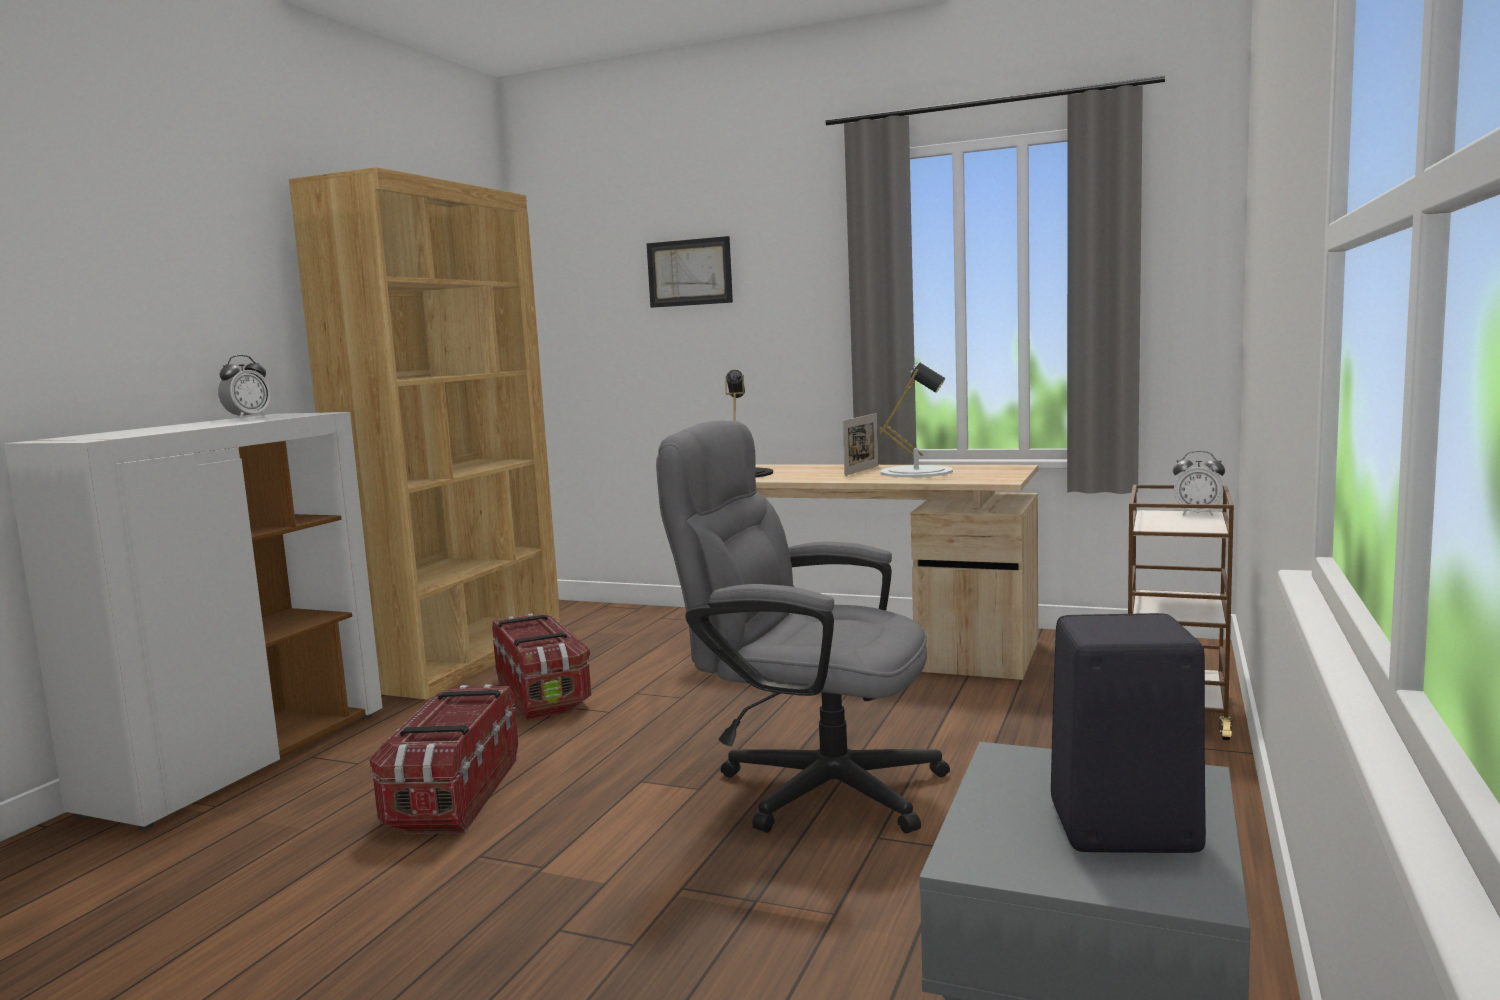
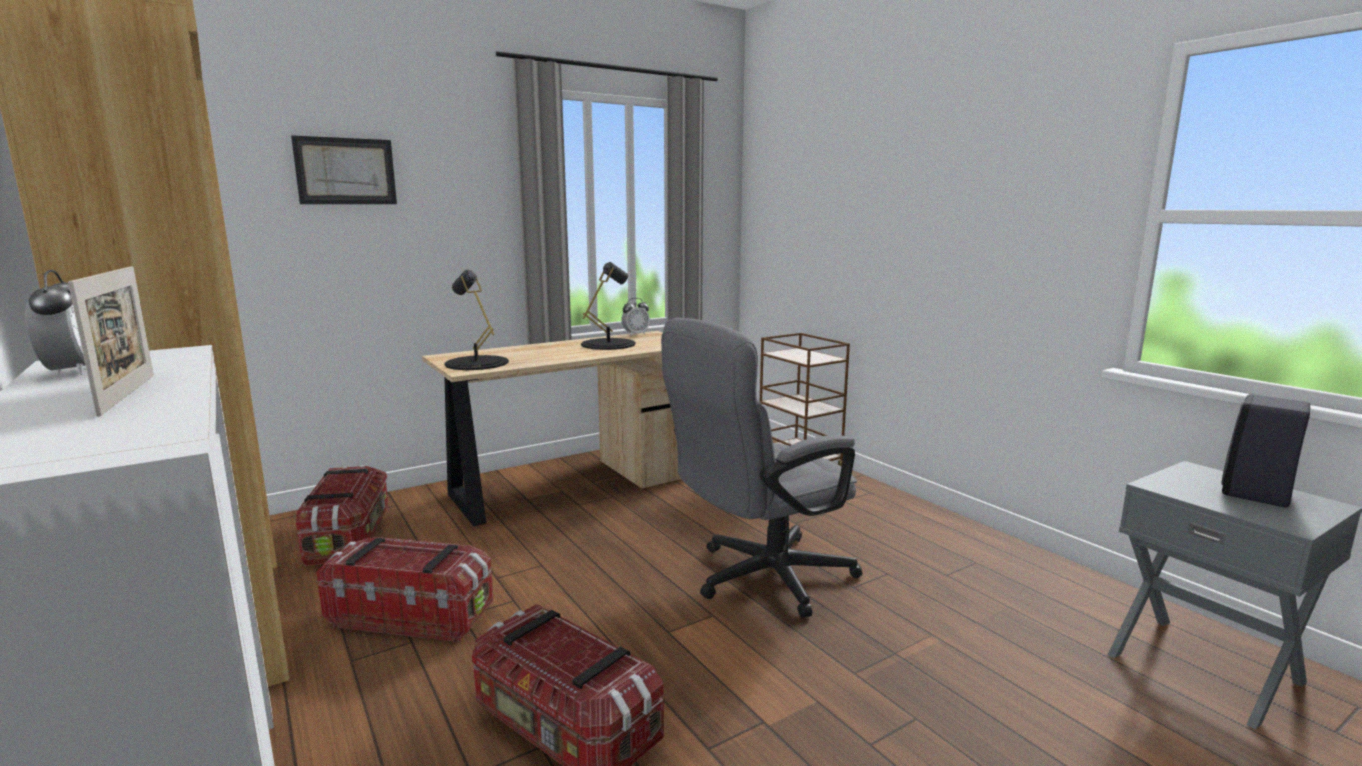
camera: 55 degrees left, 5 degrees up
(623, 632) = (349, 537): none -> storage box
(861, 470) = (564, 348): picture frame -> picture frame (128, 394)
(916, 472) = (608, 344): white table lamp -> black table lamp
(1197, 514) = (797, 350): alarm clock -> alarm clock (635, 334)

